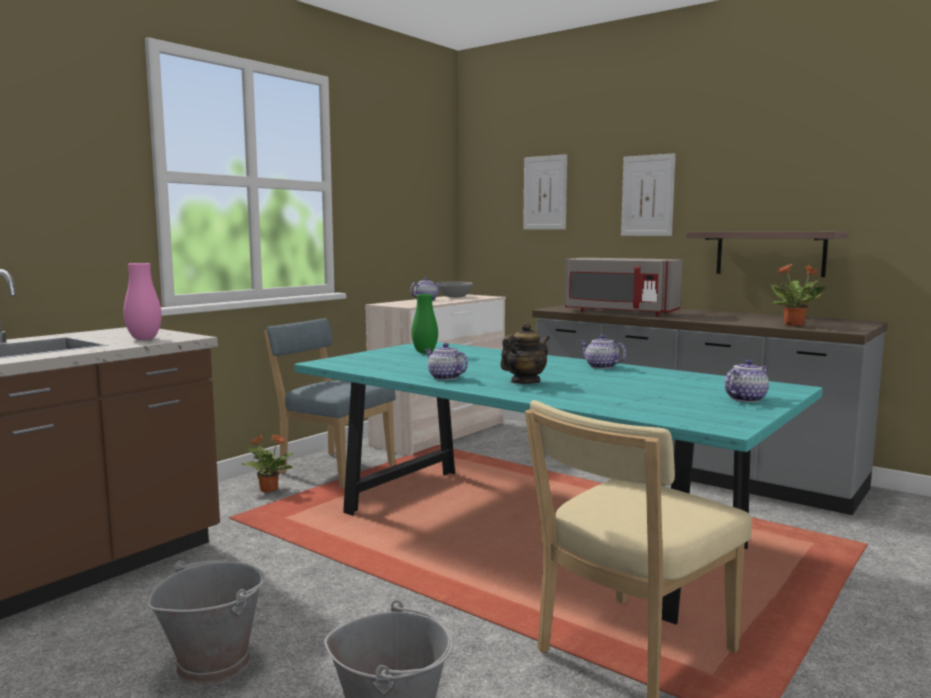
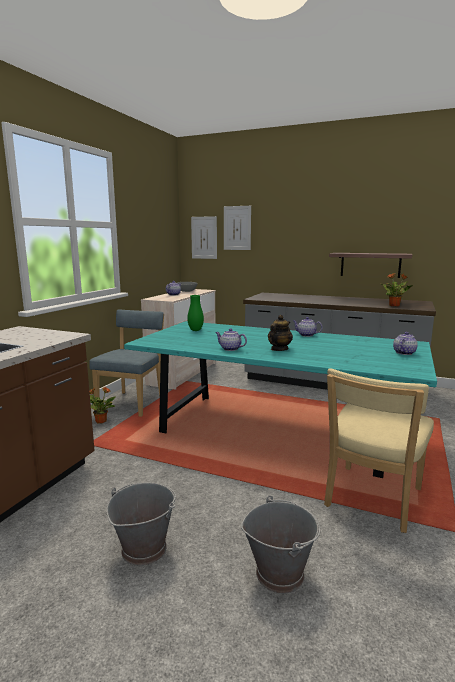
camera: 15 degrees left, 5 degrees up
(144, 339) = (42, 339): pink vase -> none
(333, 469) = (133, 403): blue chair -> blue chair turned 90 degrees clockwise
(619, 312) = (294, 300): grey microwave -> none
(647, 195) = (300, 231): picture -> picture (204, 237)

